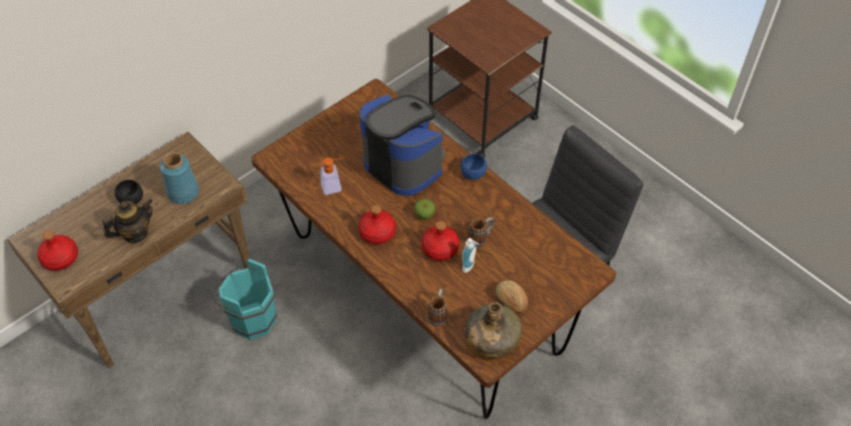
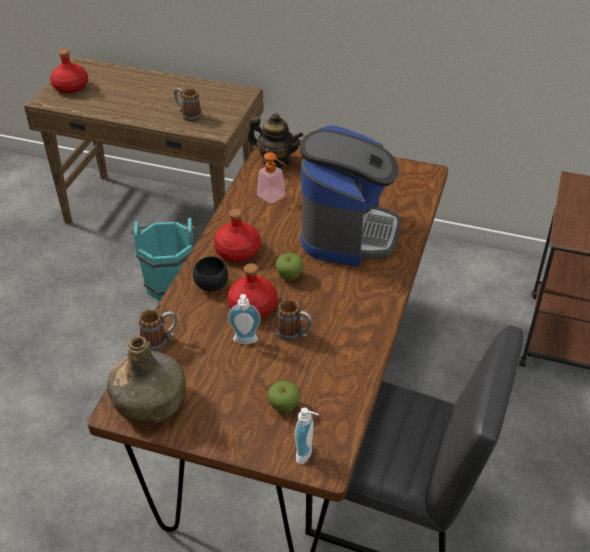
camera: 60 degrees right, 10 degrees down
(131, 200) = (158, 93): black bowl -> black bowl (211, 285)
(135, 233) = (123, 110): teapot -> teapot (275, 160)
(183, 193) = (188, 115): blue vase -> mug
(473, 173) = (384, 291): blue bowl -> none
(510, 300) = (220, 397): bread -> none
(538, 271) = (284, 407): none -> apple
(581, 276) = (307, 454): none -> soap dispenser

